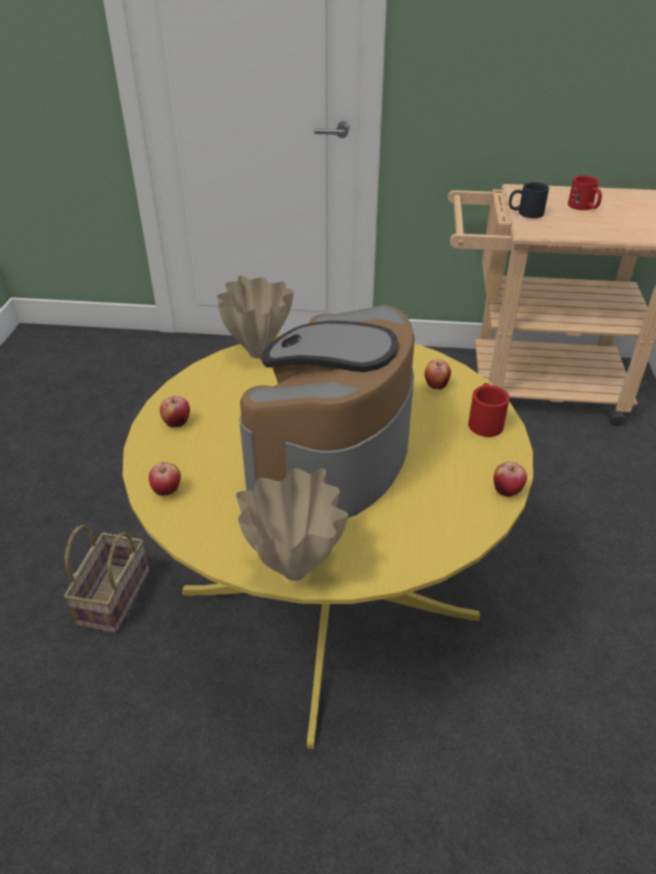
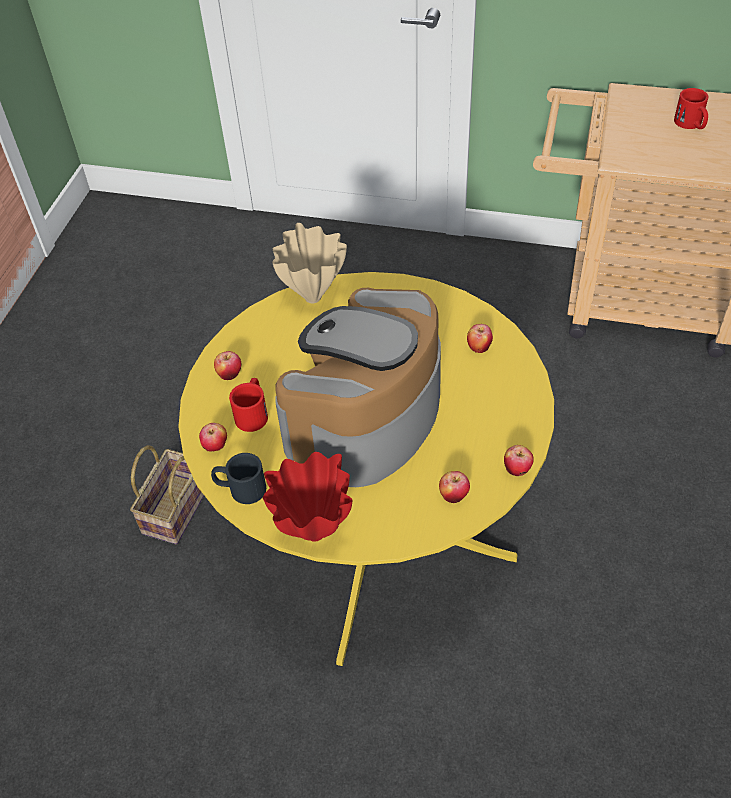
camera: 10 degrees right, 10 degrees up
(293, 573) = (313, 534): beige vase -> red vase
(445, 521) = (453, 495): none -> apple
(484, 420) = (516, 391): red mug -> red mug (253, 412)
(525, 213) = (621, 132): black mug -> black mug (240, 489)

